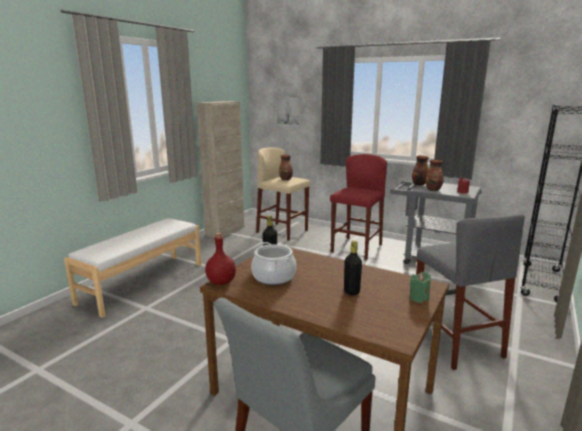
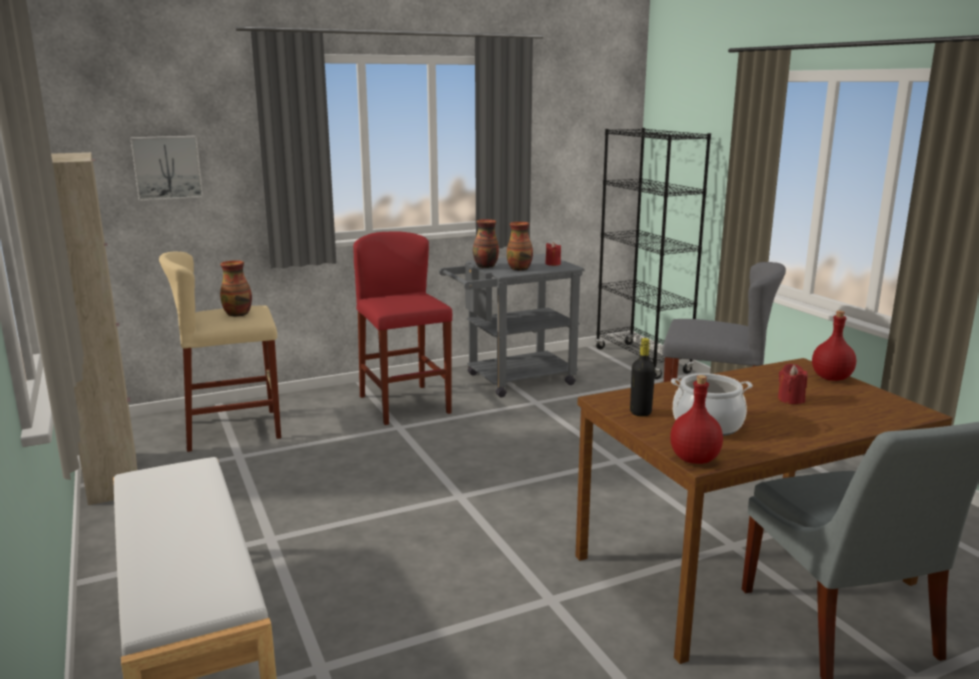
camera: 55 degrees left, 0 degrees up
(351, 292) = (790, 399): black bottle -> red candle
(419, 298) = (830, 378): green candle -> red bottle

